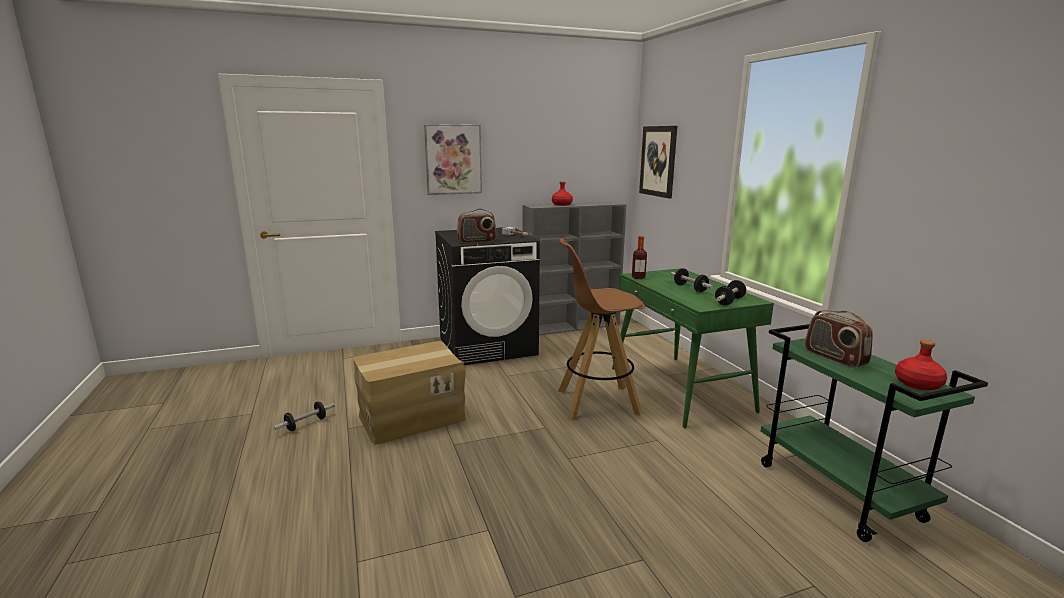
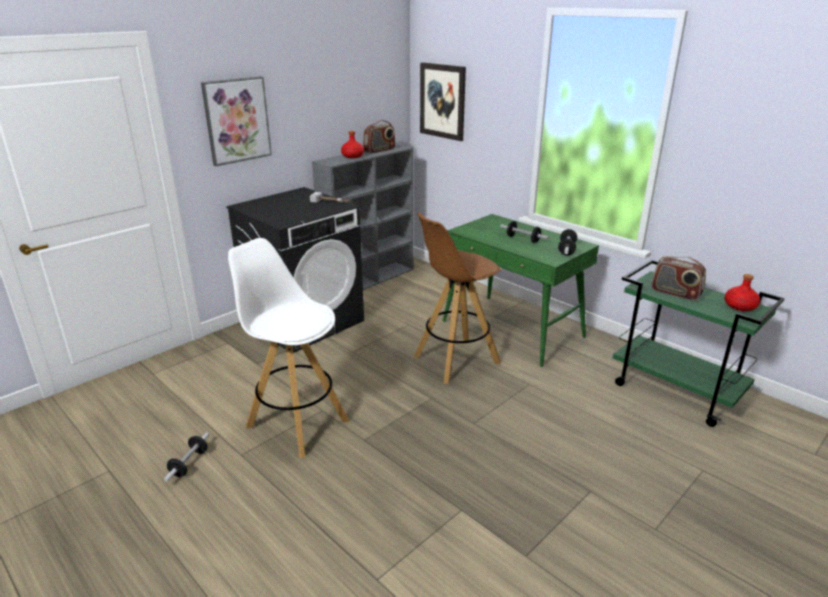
camera: 25 degrees left, 10 degrees up
(411, 417) = (296, 423): cardboard box -> white stool
(477, 241) = (297, 218): radio -> radio (379, 150)
(638, 277) = (468, 233): bottle -> none

